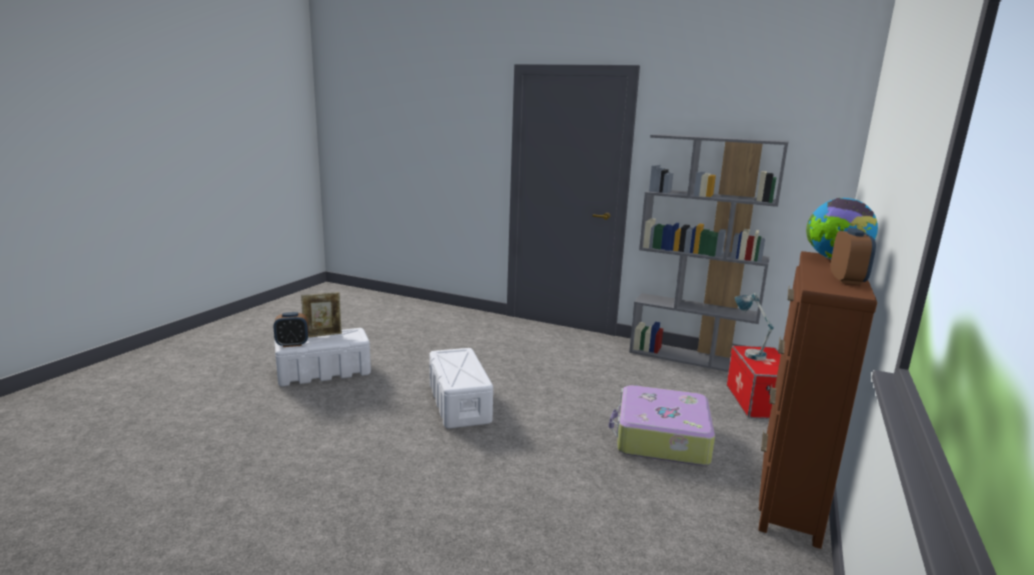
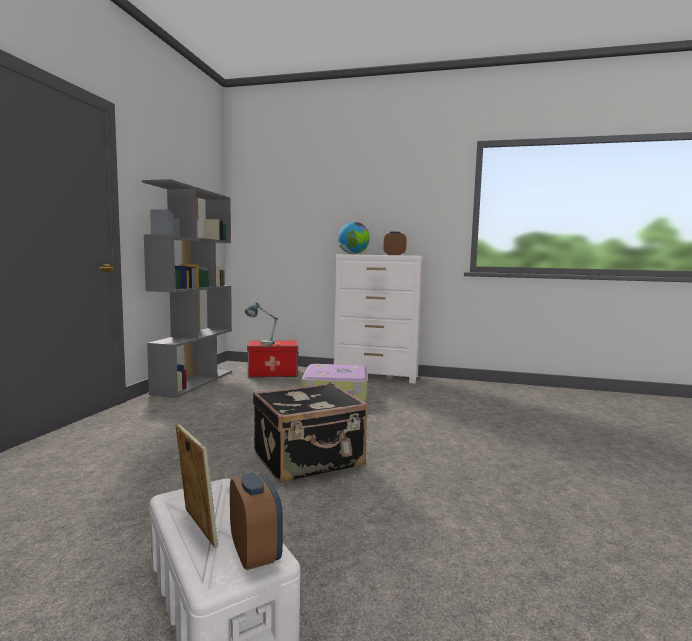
camera: 100 degrees left, 10 degrees down
(459, 403) = (309, 460): white storage box -> black suitcase
(789, 492) = (376, 376): brown dresser -> white dresser

